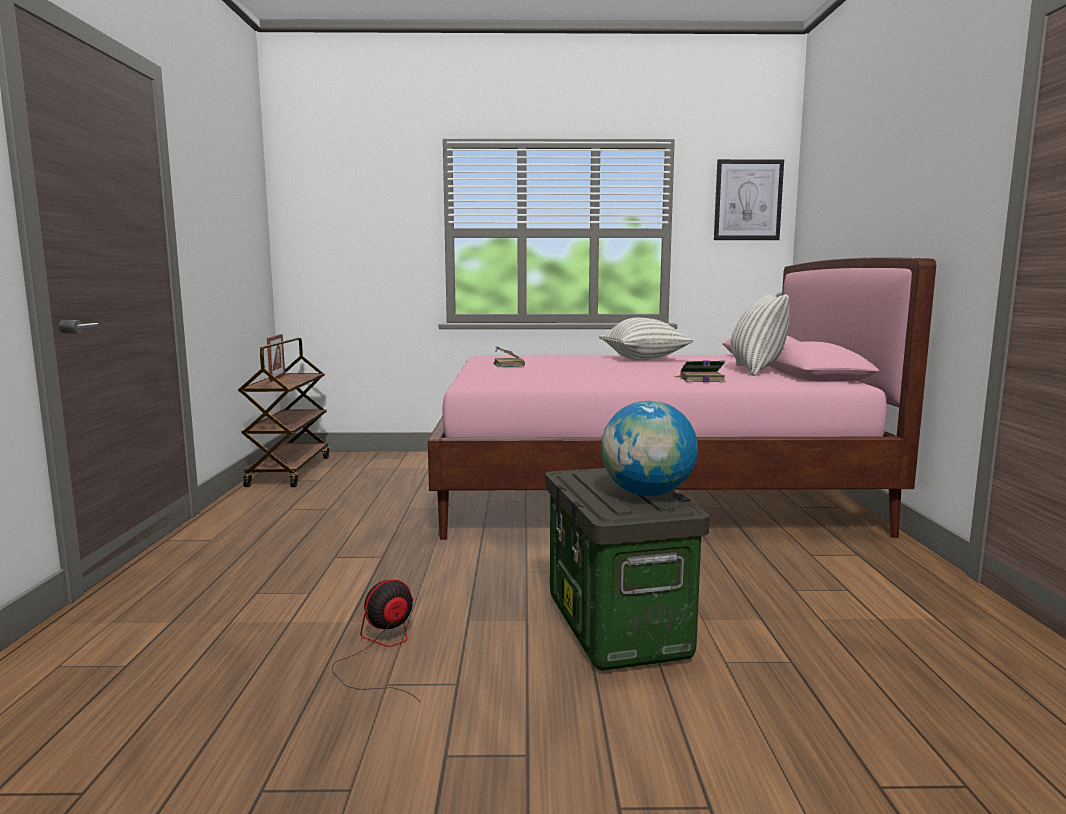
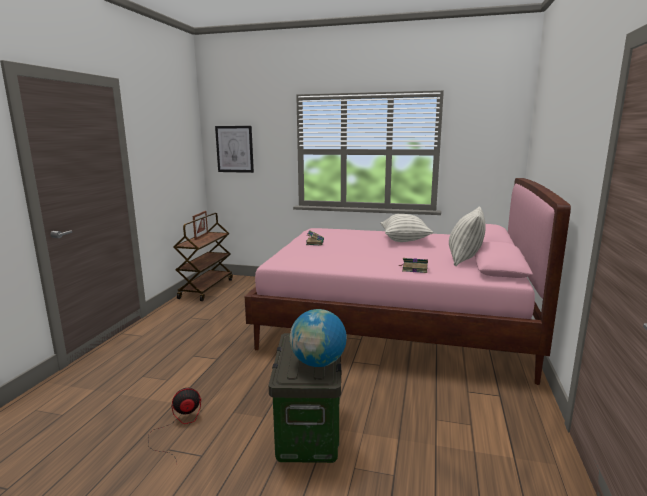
camera: 15 degrees right, 5 degrees up
(748, 200) = (494, 130): picture -> picture (234, 149)

